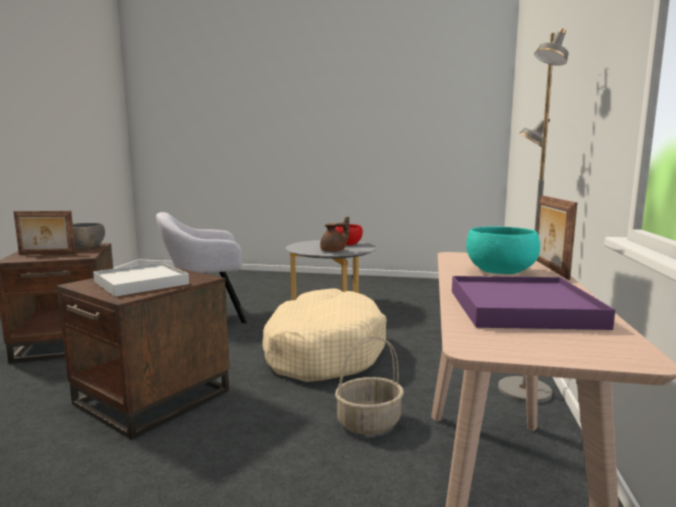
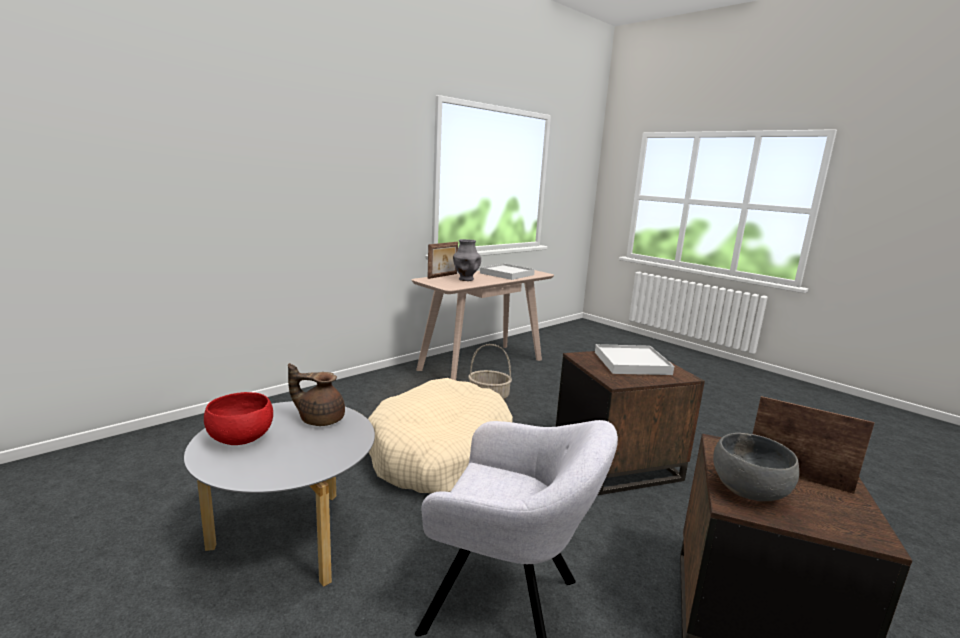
camera: 145 degrees left, 5 degrees up
(500, 271) = (465, 279): turquoise bowl -> grey vase
(522, 308) = (507, 274): purple tray -> white tray
(523, 391) = (380, 379): grey floor lamp -> none

